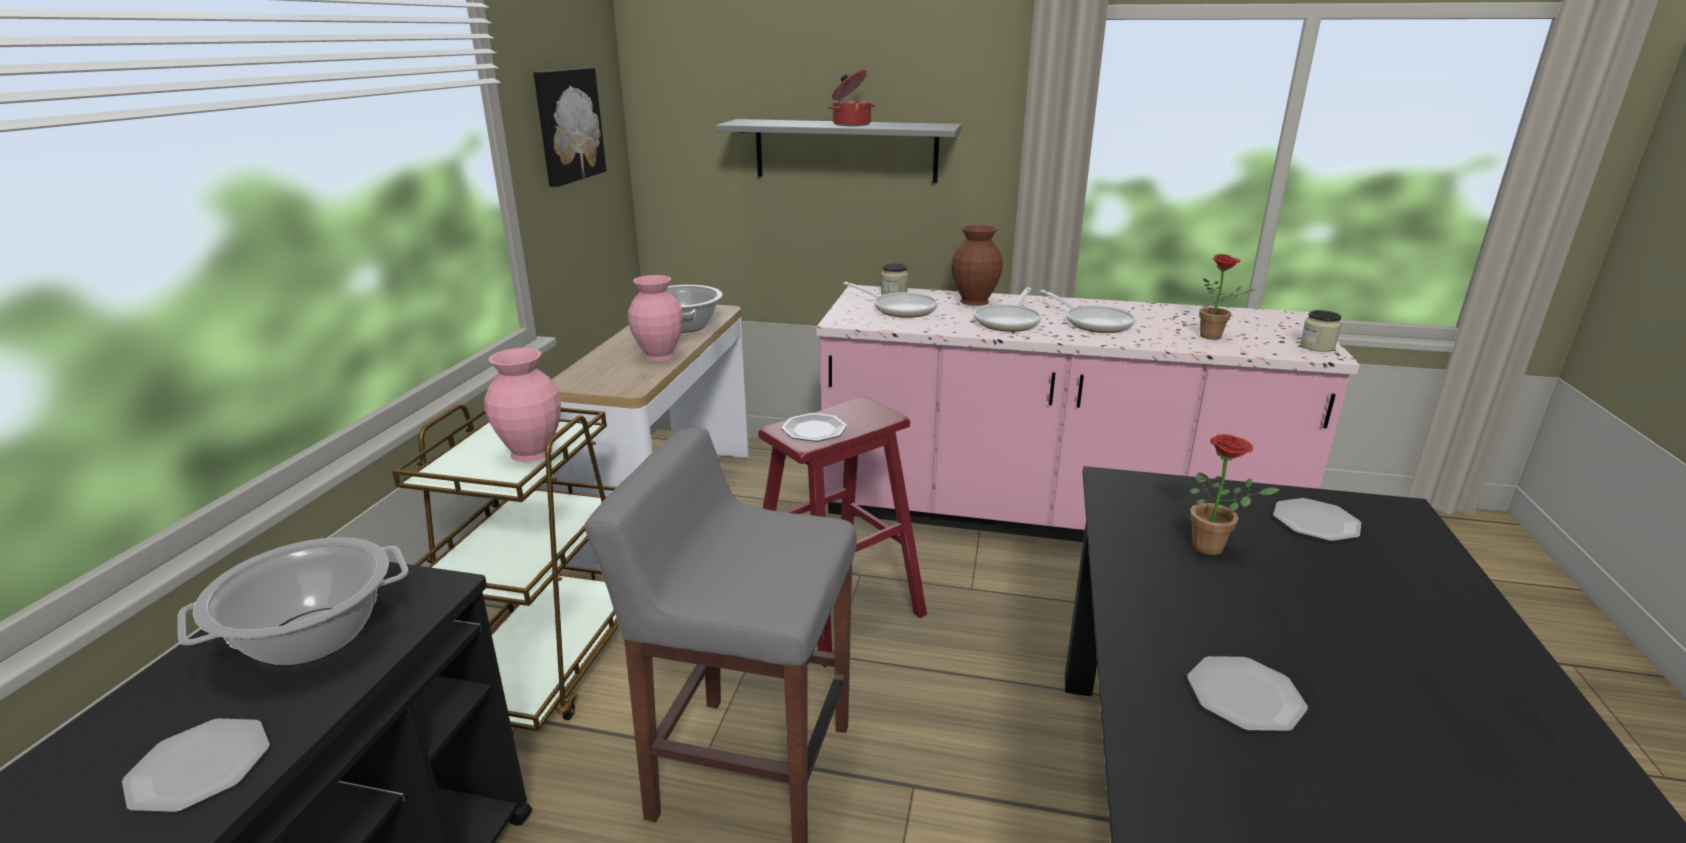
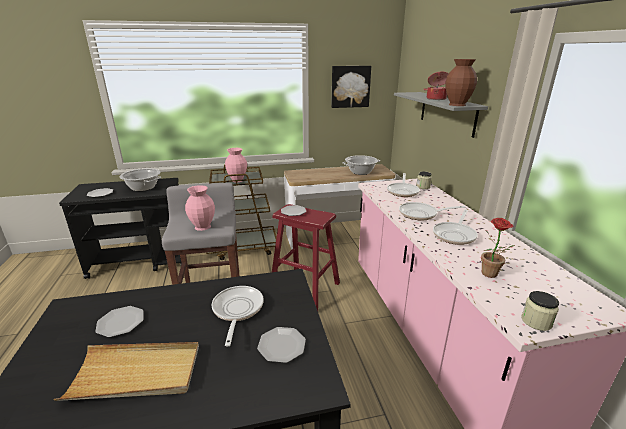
camera: 65 degrees right, 0 degrees up
(660, 355) = (328, 176): pink vase -> pink vase (203, 227)
(975, 301) = (442, 203): brown vase -> brown vase (458, 105)
(1214, 548) = (237, 310): potted plant -> frying pan
(1408, 675) = (136, 374): none -> beige tray

